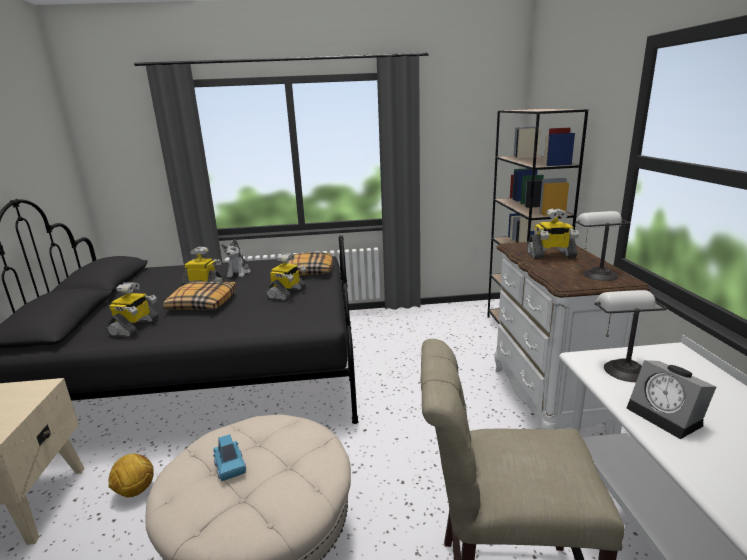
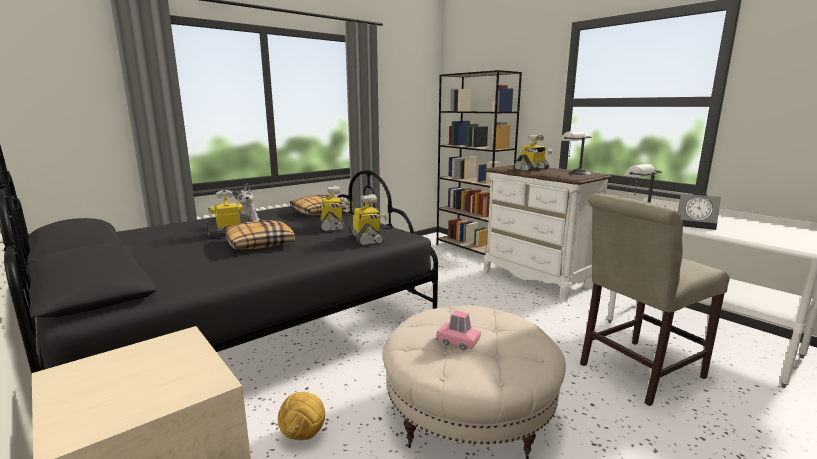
camera: 35 degrees left, 5 degrees down
(135, 327) = (222, 269): toy robot -> toy robot (367, 239)
(230, 466) = (457, 341): blue toy car -> pink toy car

